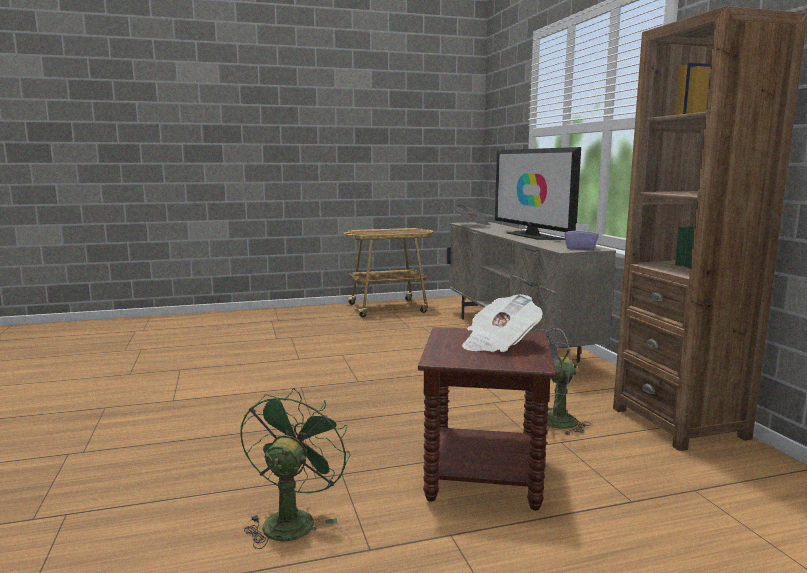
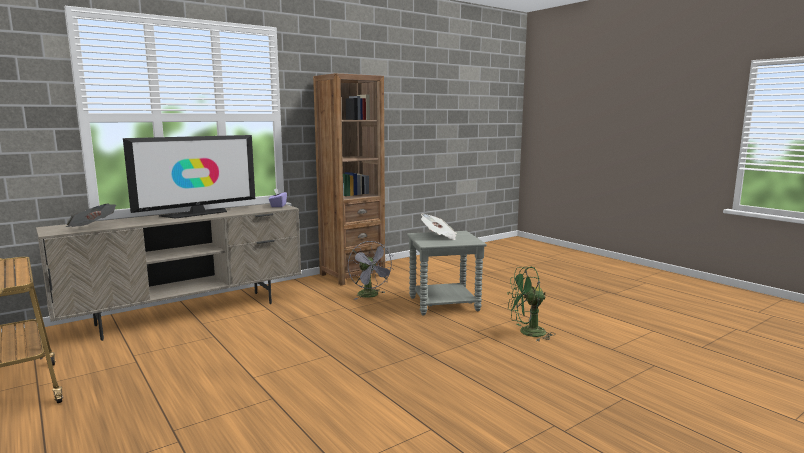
camera: 110 degrees left, 0 degrees up
(484, 475) = (444, 304): brown side table -> grey side table

